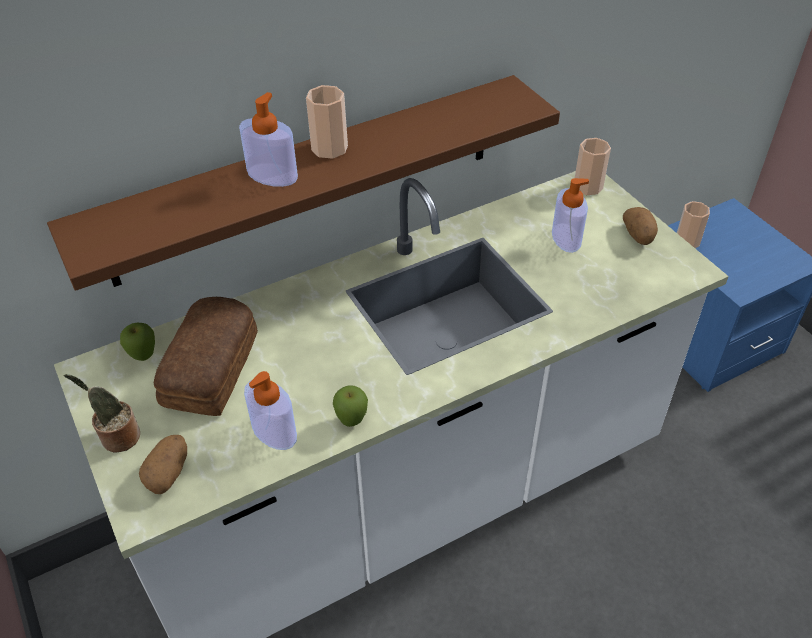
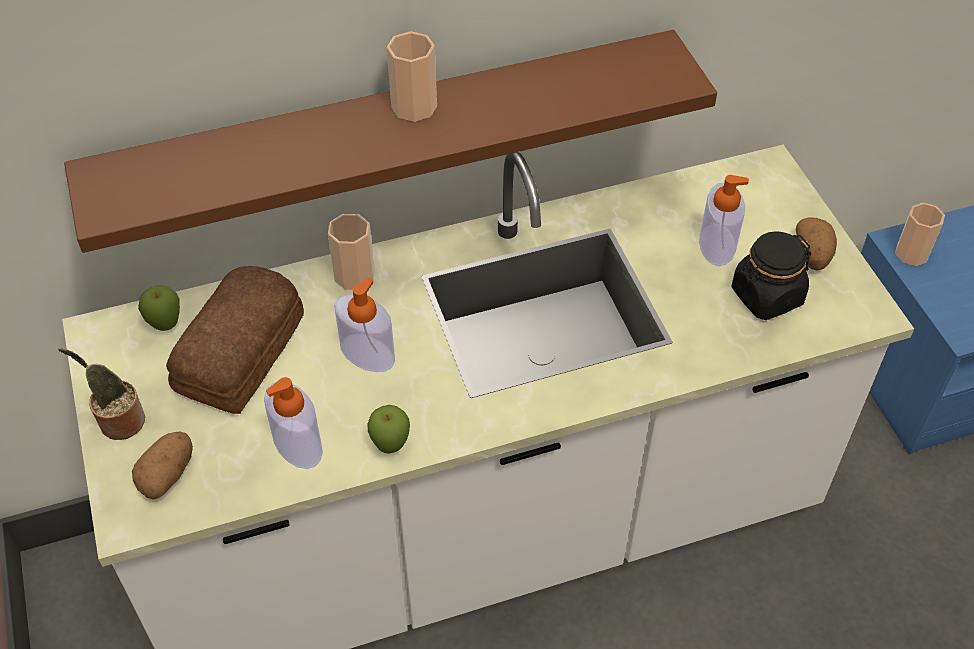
camera: 10 degrees right, 5 degrees up
(272, 175) = (336, 135): soap dispenser -> soap dispenser (367, 353)
(588, 186) = (766, 176): cup -> cup (354, 275)
(613, 269) = (766, 296): none -> black jar

